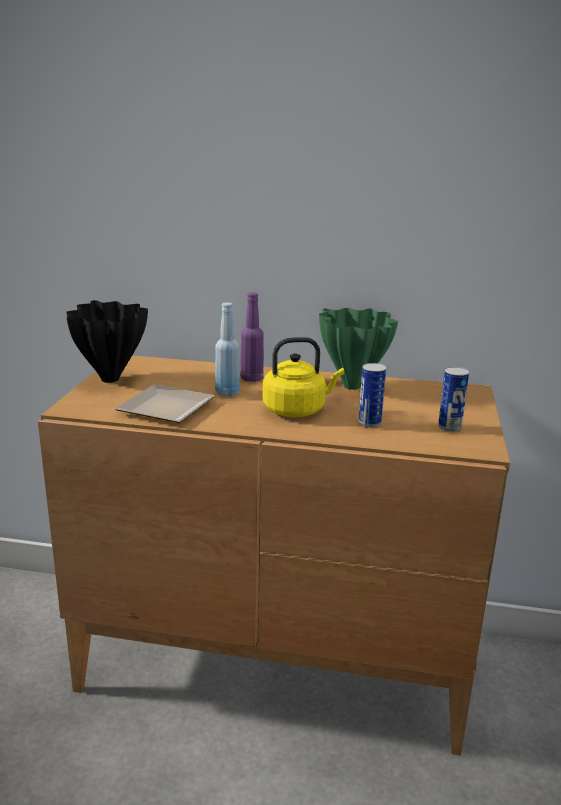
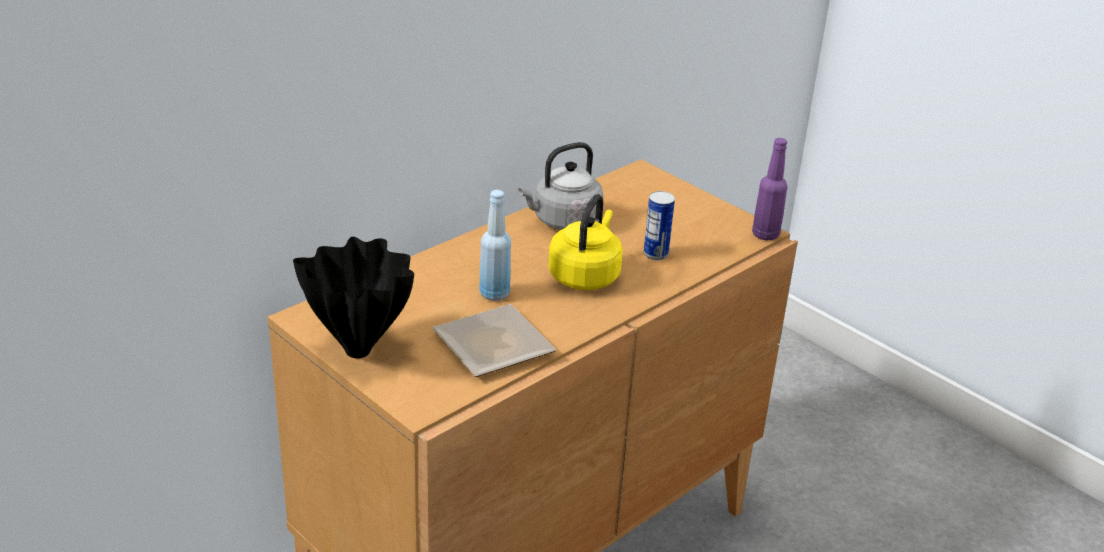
camera: 55 degrees left, 10 degrees up
(251, 378) = (472, 264): purple bottle -> purple bottle (765, 235)
(353, 386) = (563, 221): green vase -> grey kettle
(449, 427) = (704, 223): can -> none

